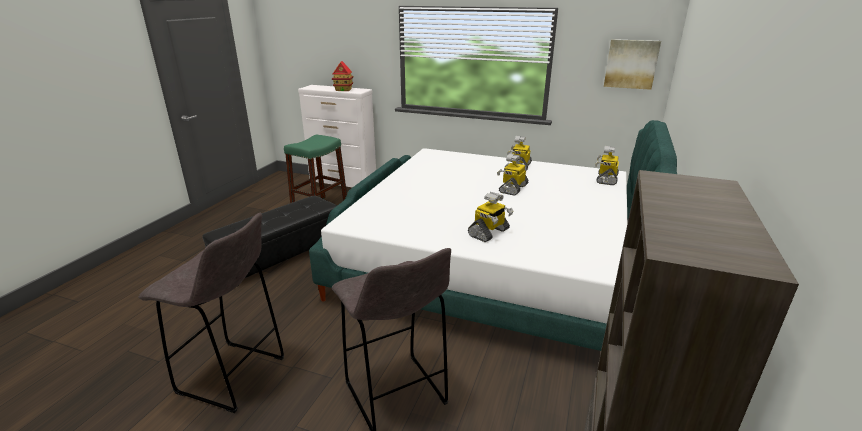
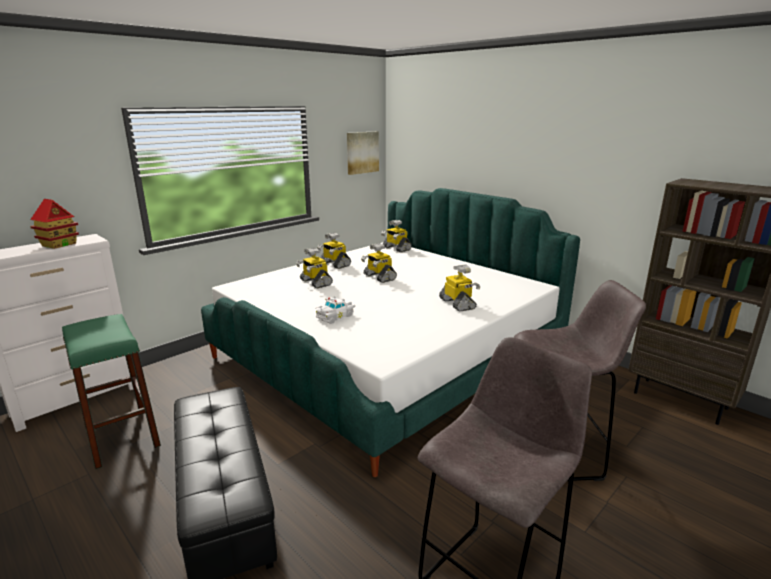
camera: 65 degrees left, 5 degrees down
(409, 192) = (336, 316): none -> white toy car
(468, 171) = (315, 282): none -> toy robot

